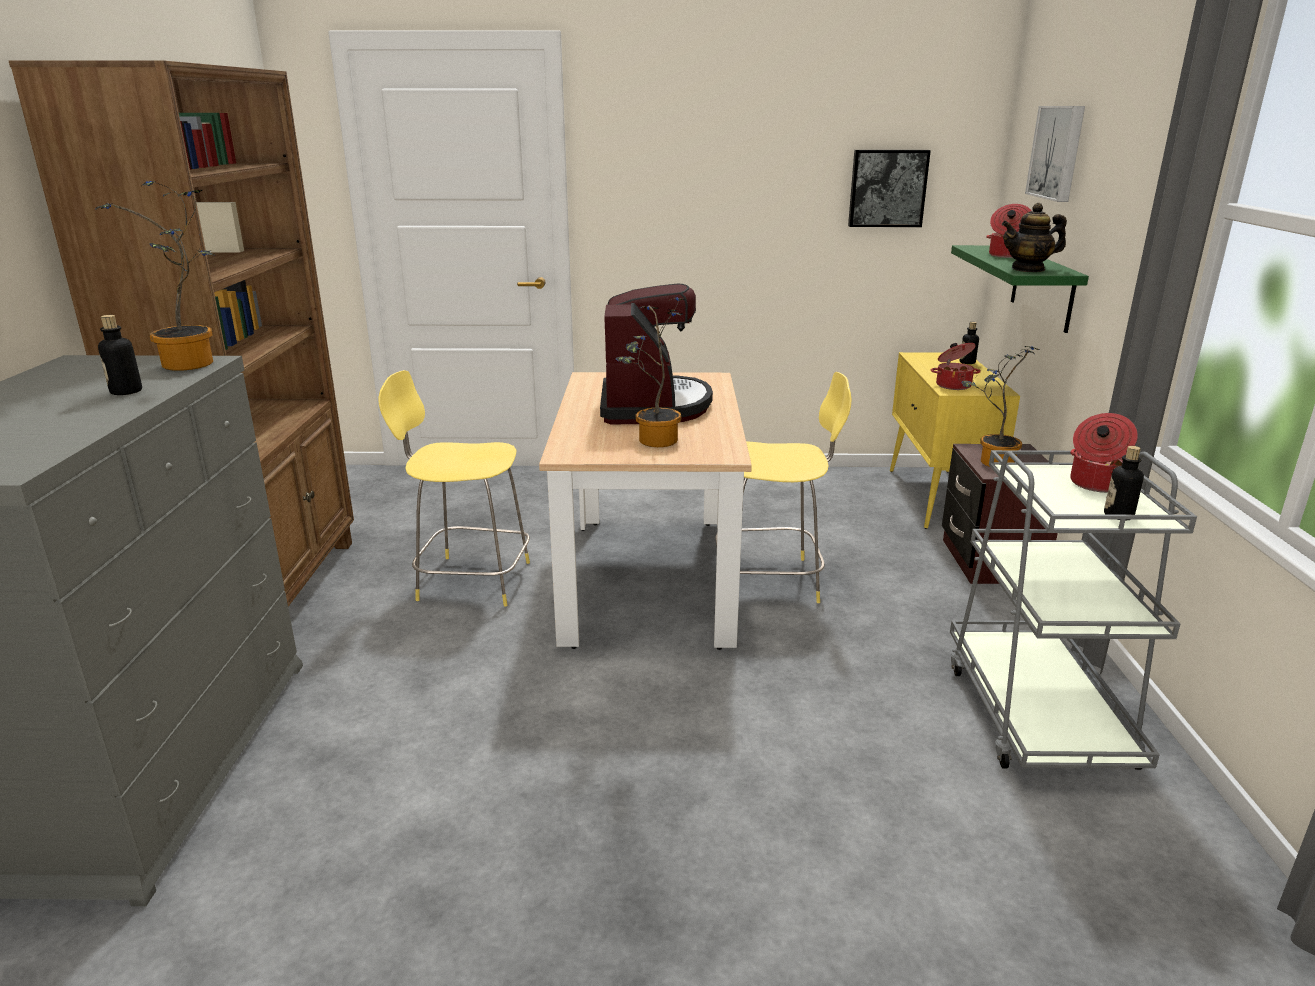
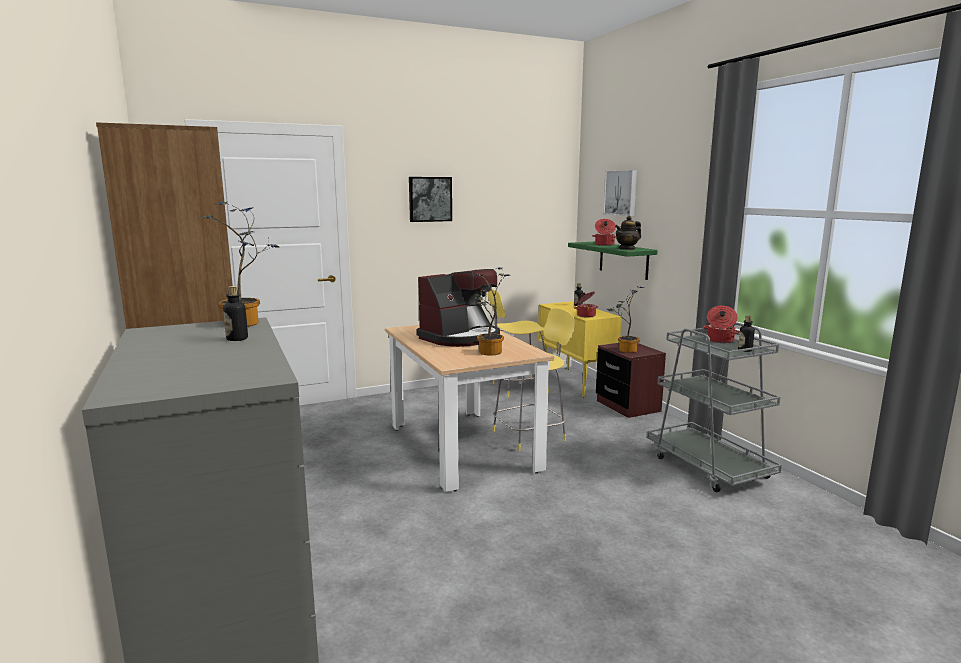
camera: 25 degrees left, 10 degrees down
(470, 580) = (351, 470): yellow stool -> yellow stool (517, 388)
(653, 406) = (460, 338): coffee machine -> coffee machine turned 75 degrees clockwise
(887, 188) = (525, 215): picture -> picture (430, 199)

